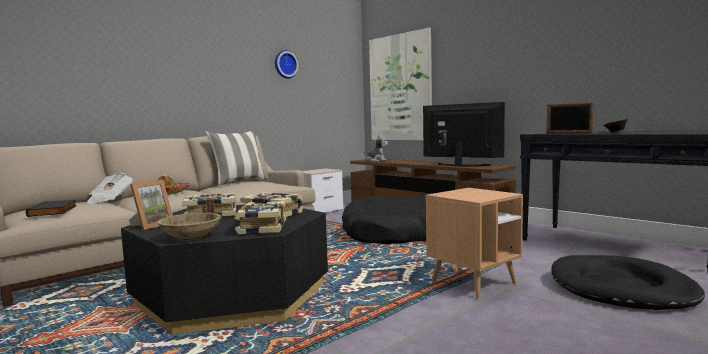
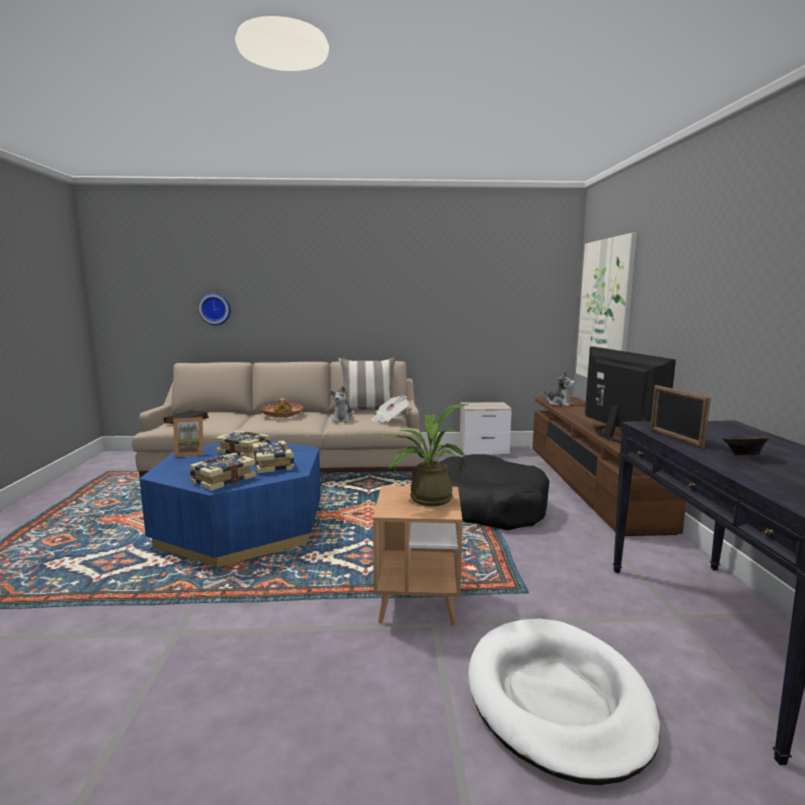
camera: 40 degrees right, 5 degrees up
(109, 199) = (242, 413): newspaper -> newspaper (389, 419)
(191, 237) = (170, 475): beige bowl -> none
(233, 294) = (242, 526): black coffee table -> blue coffee table
(234, 188) = (342, 419): none -> plush toy
(285, 64) = (459, 281): wall clock -> wall clock (215, 309)
(474, 193) = (425, 499): none -> potted plant
(621, 288) = (557, 700): black dog bed -> white dog bed

